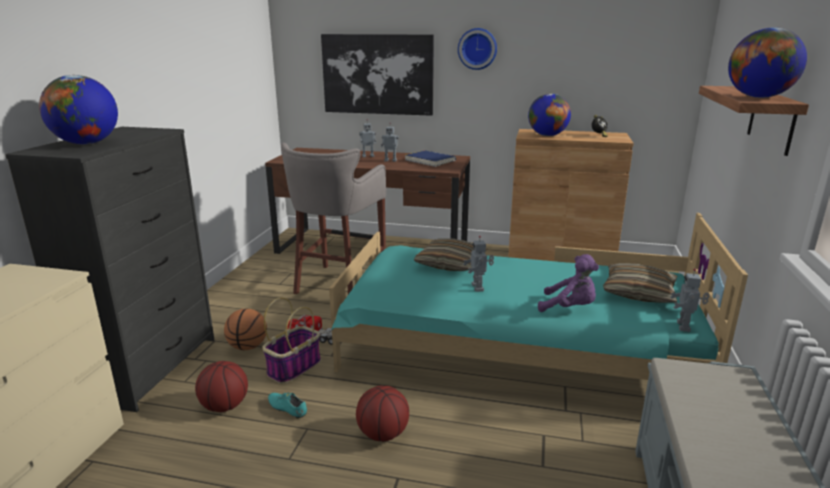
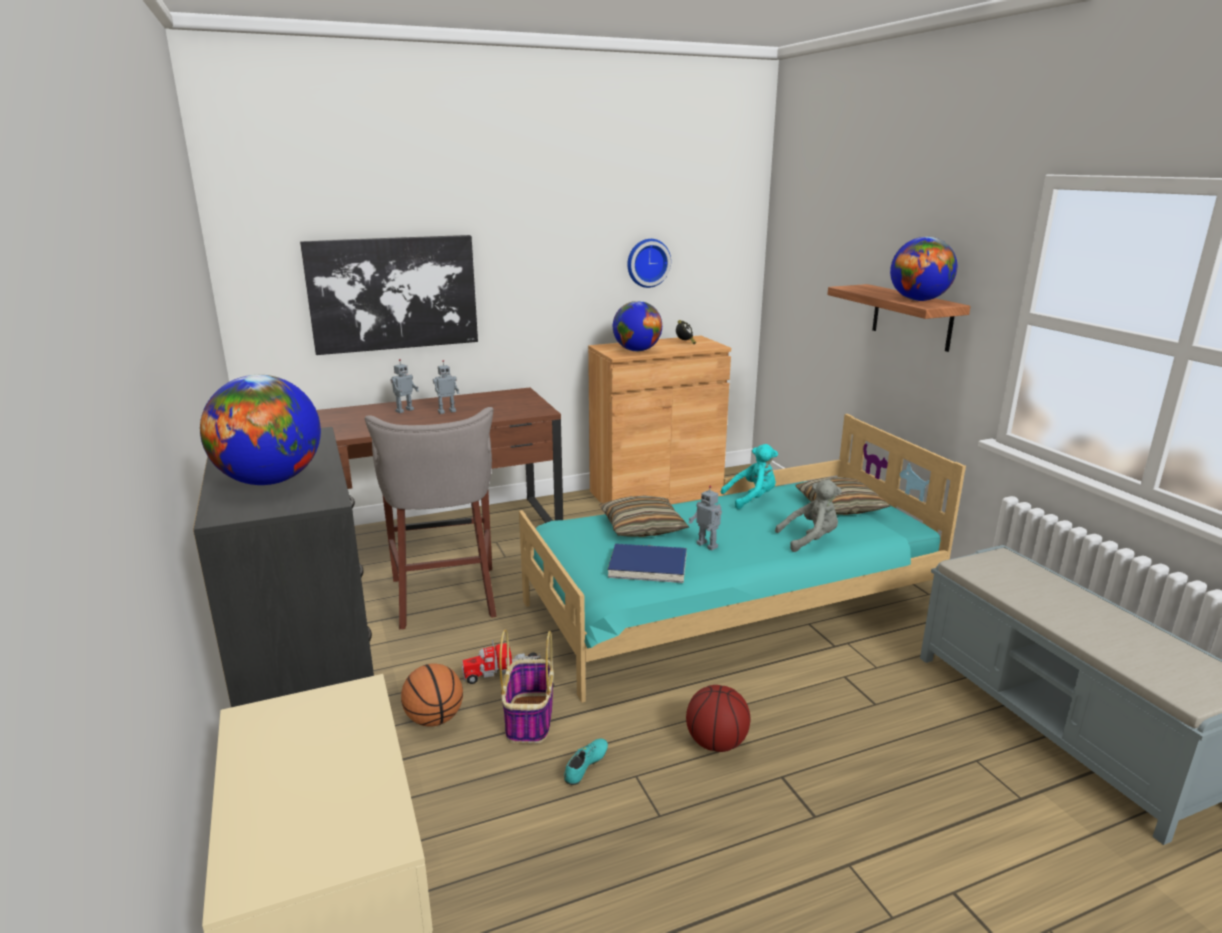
camera: 35 degrees left, 0 degrees up
(225, 406) = (508, 800): basketball -> none
(287, 409) = (586, 766): turquoise shoe -> turquoise shoe turned 120 degrees clockwise
(430, 161) = (496, 402): blue book -> blue book (648, 566)
(477, 49) = (528, 250): wall clock -> wall clock (647, 262)
(567, 268) = (752, 499): none -> turquoise plush toy
(569, 308) = (810, 540): purple plush toy -> grey plush toy
(684, 327) = (909, 528): toy robot -> none

